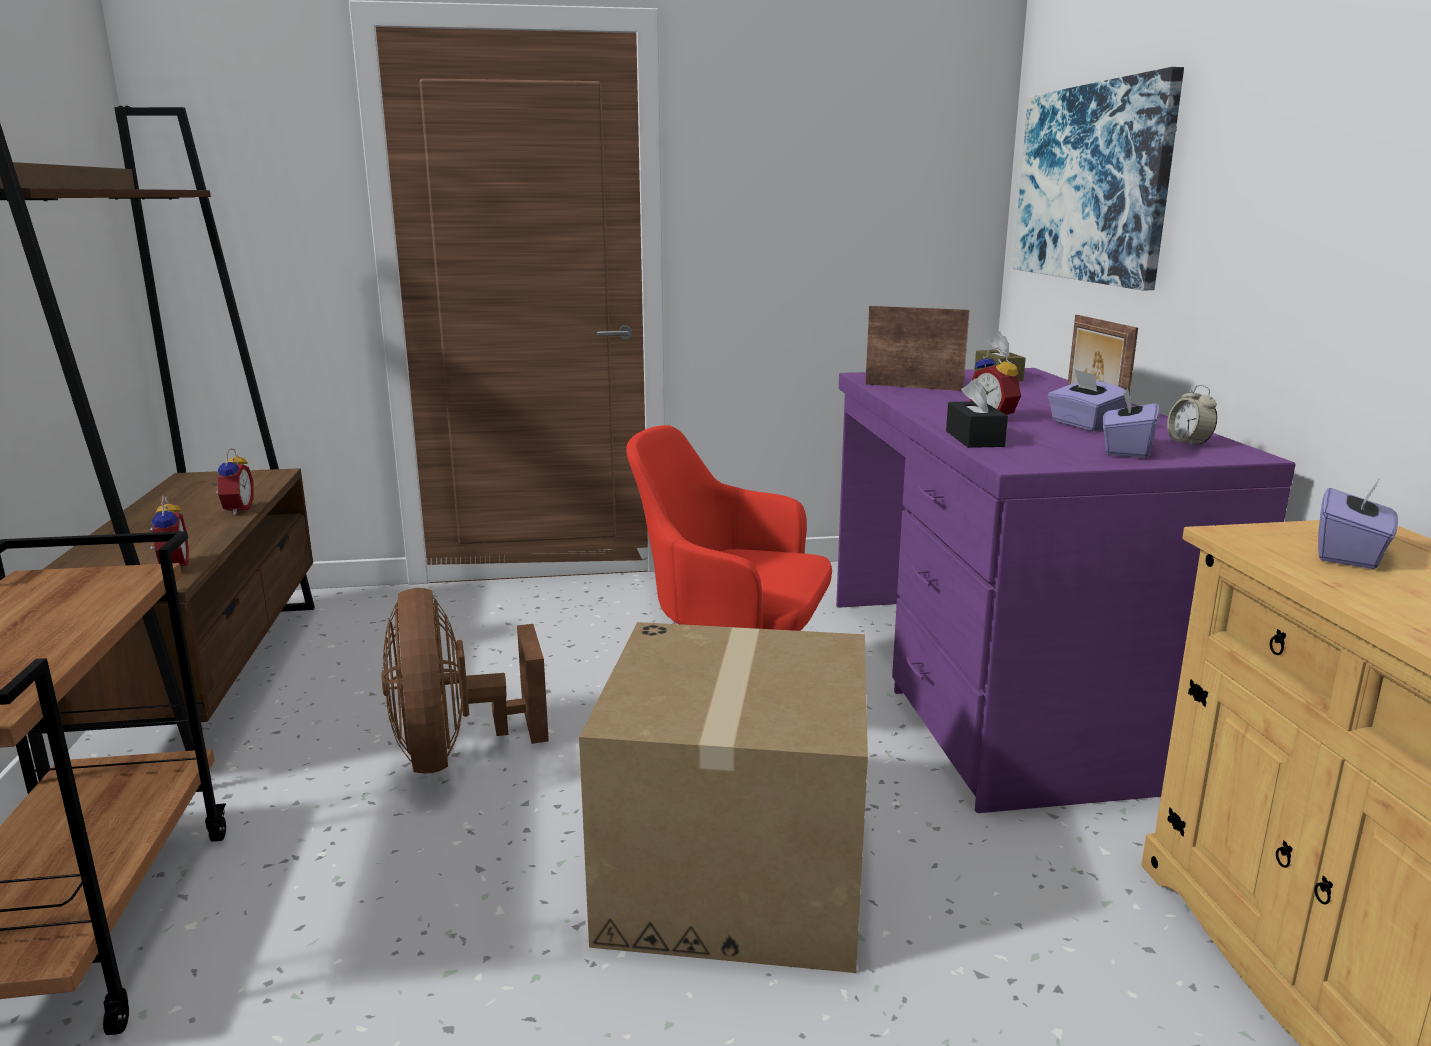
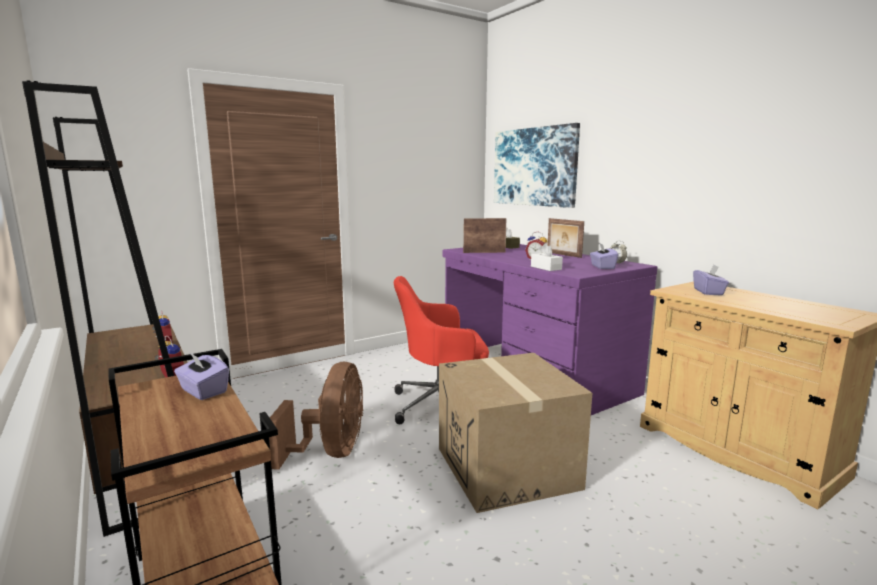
camera: 25 degrees left, 5 degrees down
(455, 753) = (331, 452): brown fan -> brown fan turned 135 degrees counterclockwise
(974, 439) = (546, 268): black tissue box -> white tissue box
(1084, 425) = (572, 260): purple tissue box -> purple tissue box (203, 391)

